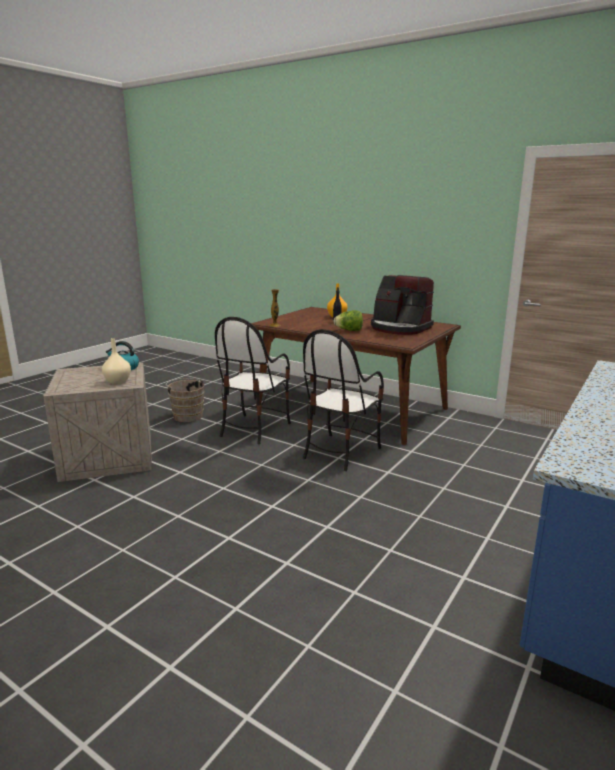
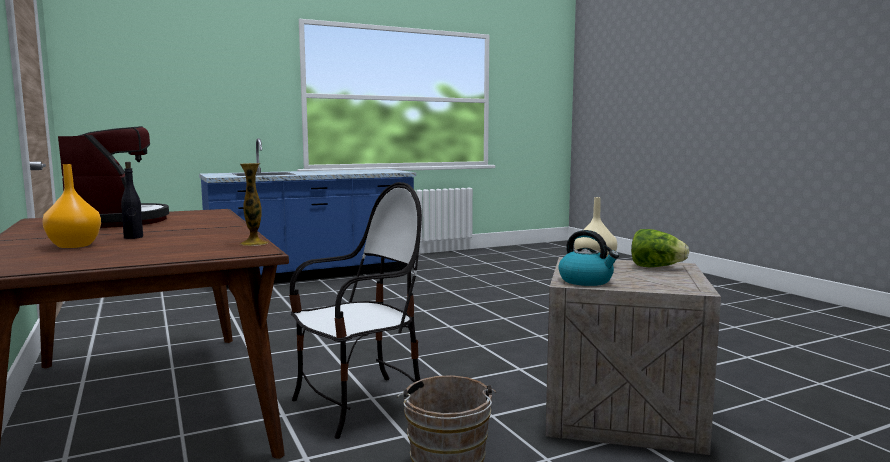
camera: 150 degrees left, 10 degrees down
(340, 452) = (310, 349): chair -> none
(349, 330) = (189, 226): lettuce -> lettuce (656, 267)

